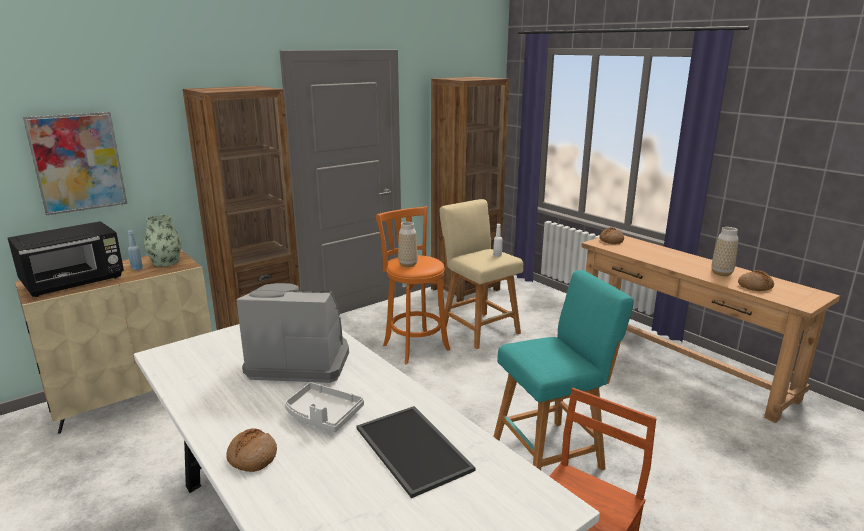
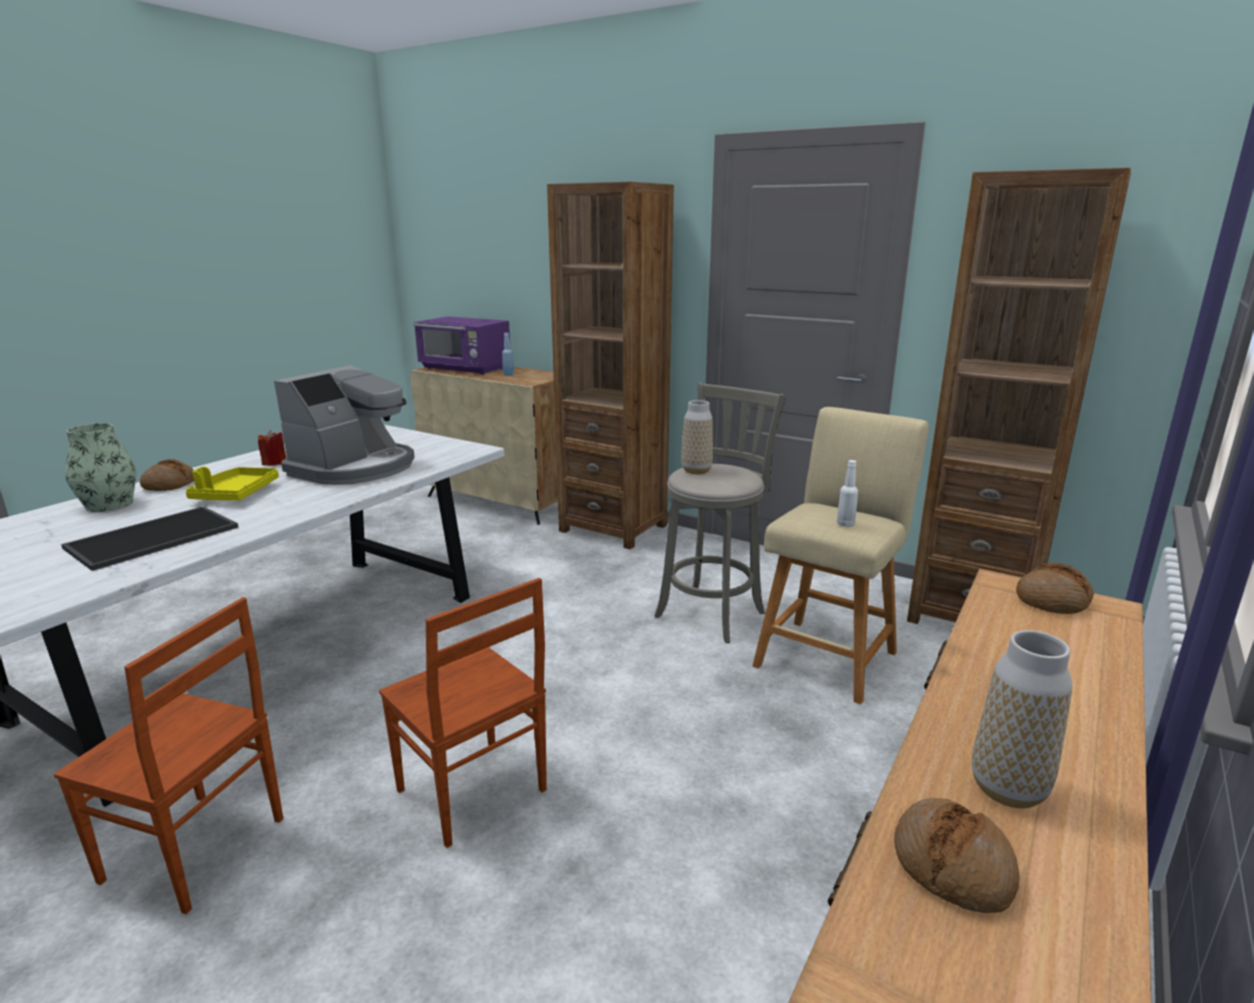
camera: 70 degrees right, 0 degrees up
(75, 282) = (465, 369): black microwave -> purple microwave
(77, 162) = (509, 259): picture -> none
(166, 262) = (533, 377): vase -> vase (109, 504)
(237, 399) = (274, 463): none -> red candle
(299, 361) = (355, 468): coffee machine -> coffee machine turned 45 degrees clockwise
(323, 415) = (235, 494): grey tray -> yellow tray
(414, 346) = (713, 612): orange stool -> grey stool
(552, 452) = (471, 793): turquoise stool -> brown chair

